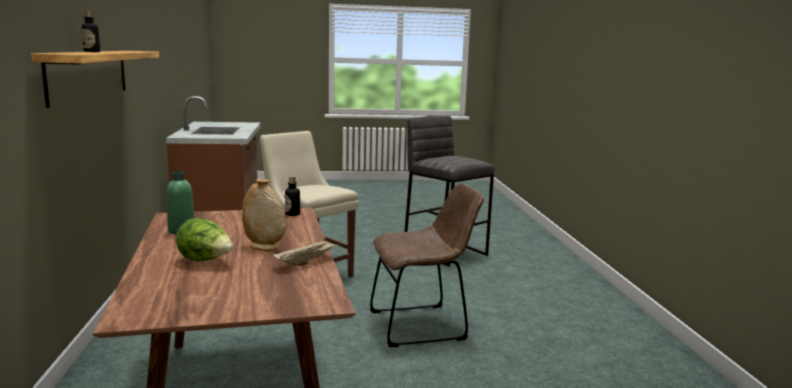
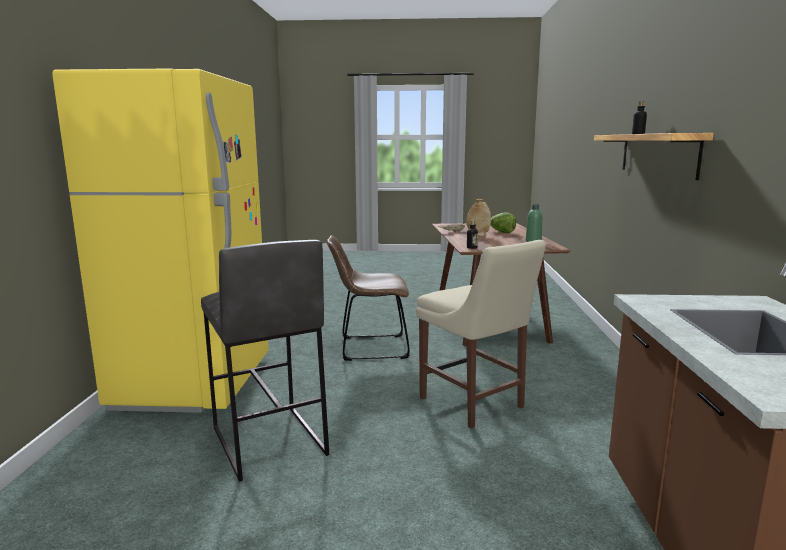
camera: 170 degrees left, 0 degrees up
(553, 281) = (194, 382): none -> yellow fridge

